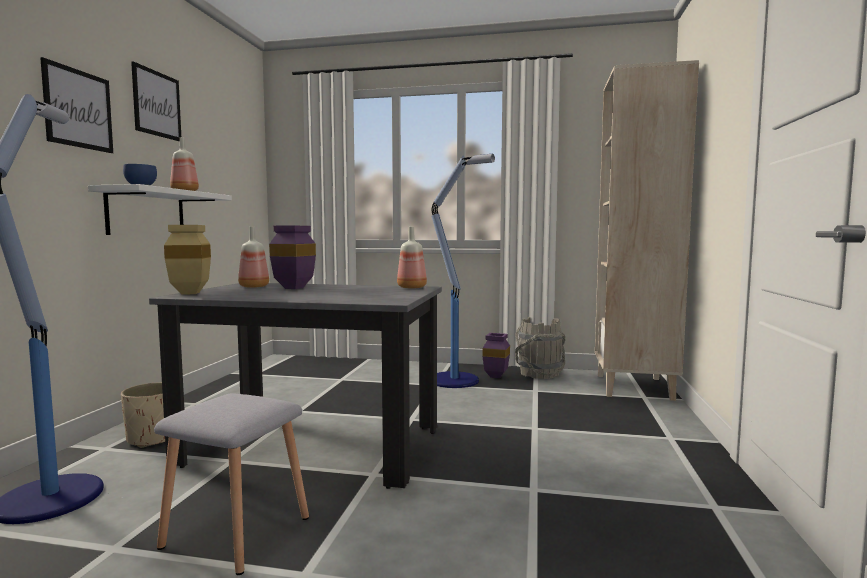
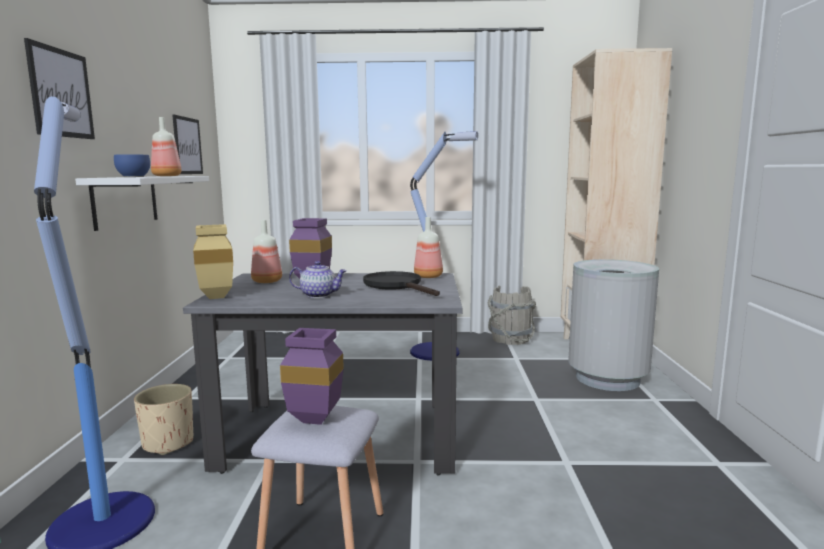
camera: 10 degrees left, 5 degrees up
(157, 104) = (126, 77): picture -> picture (187, 146)
(283, 295) = (319, 295): none -> teapot
(369, 292) = (397, 286): none -> black frying pan
(494, 377) = (471, 345): purple vase -> purple vase (311, 420)
(626, 415) = (607, 378): none -> grey trash can

